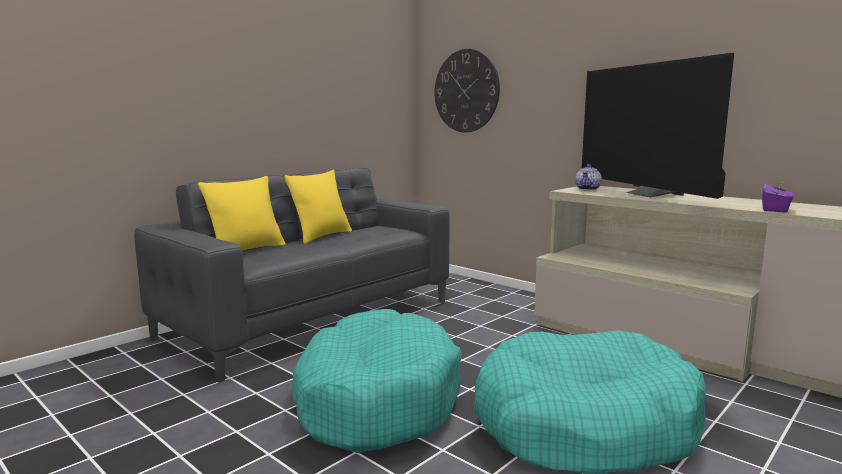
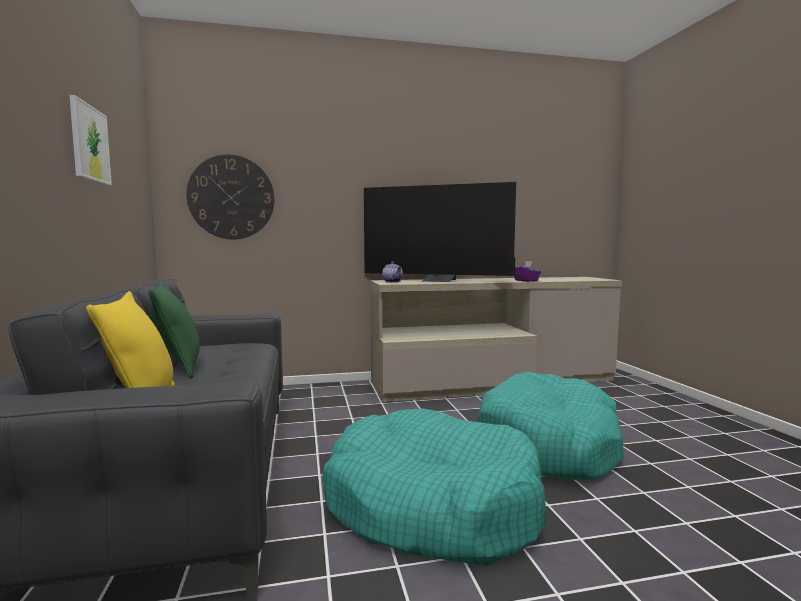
camera: 55 degrees left, 5 degrees down
(312, 65) = (89, 143): none -> picture
(322, 236) = (179, 367): yellow pillow -> green pillow

